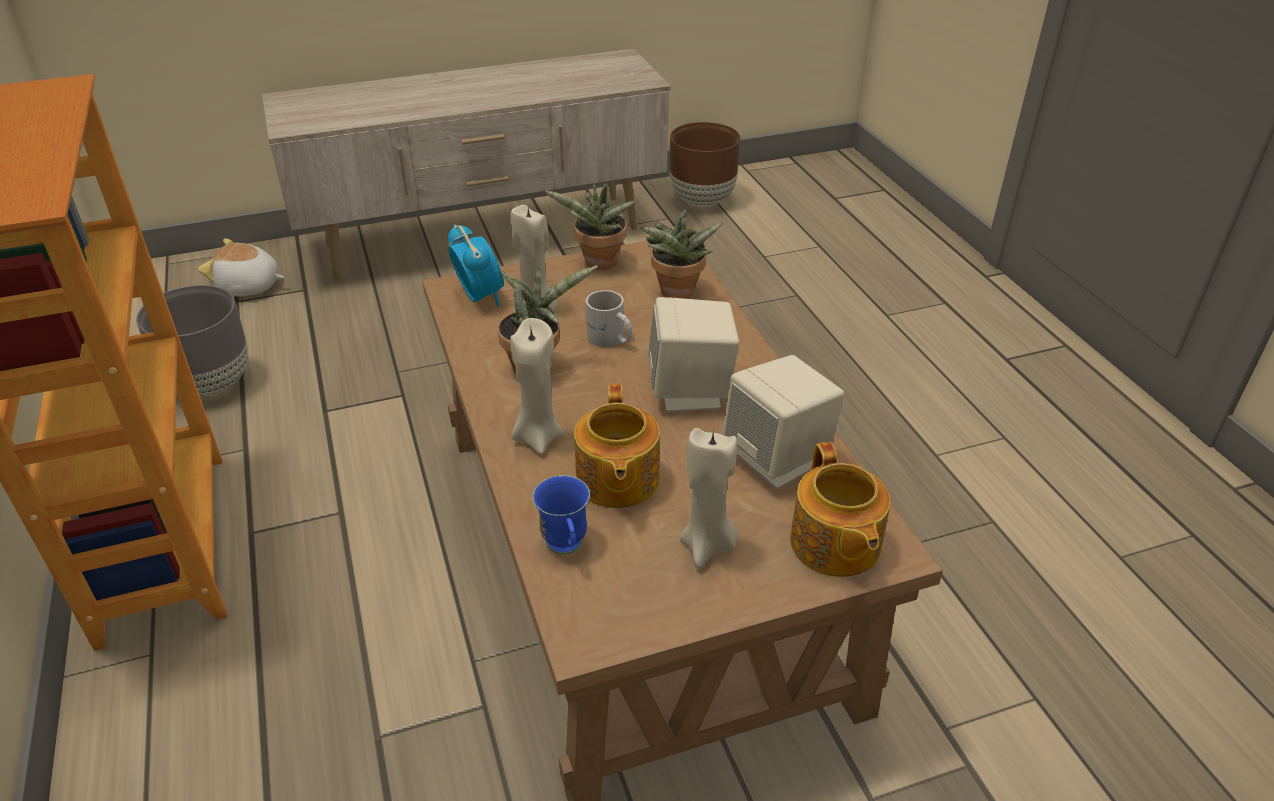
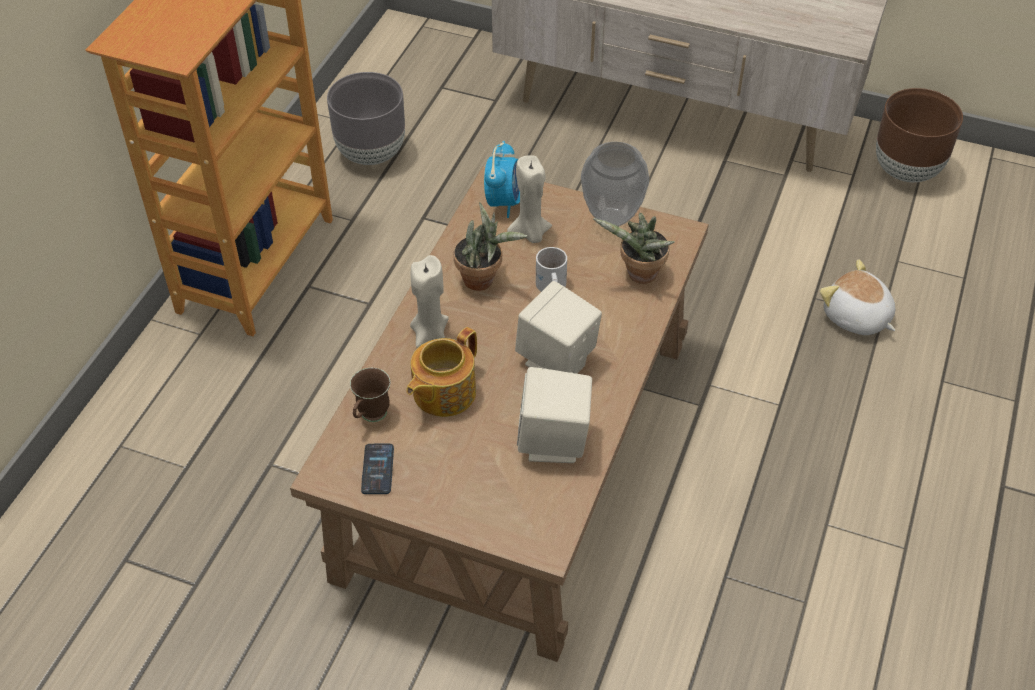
camera: 40 degrees right, 10 degrees up
(248, 287) = (459, 77): plush toy -> plush toy (856, 318)
(566, 548) = (370, 417): blue mug -> brown mug
(598, 264) = (613, 218): potted plant -> vase
(637, 594) = (377, 469): none -> phone
(708, 546) = (446, 468): beige candle -> none
(834, 545) = (518, 518): teapot -> none

